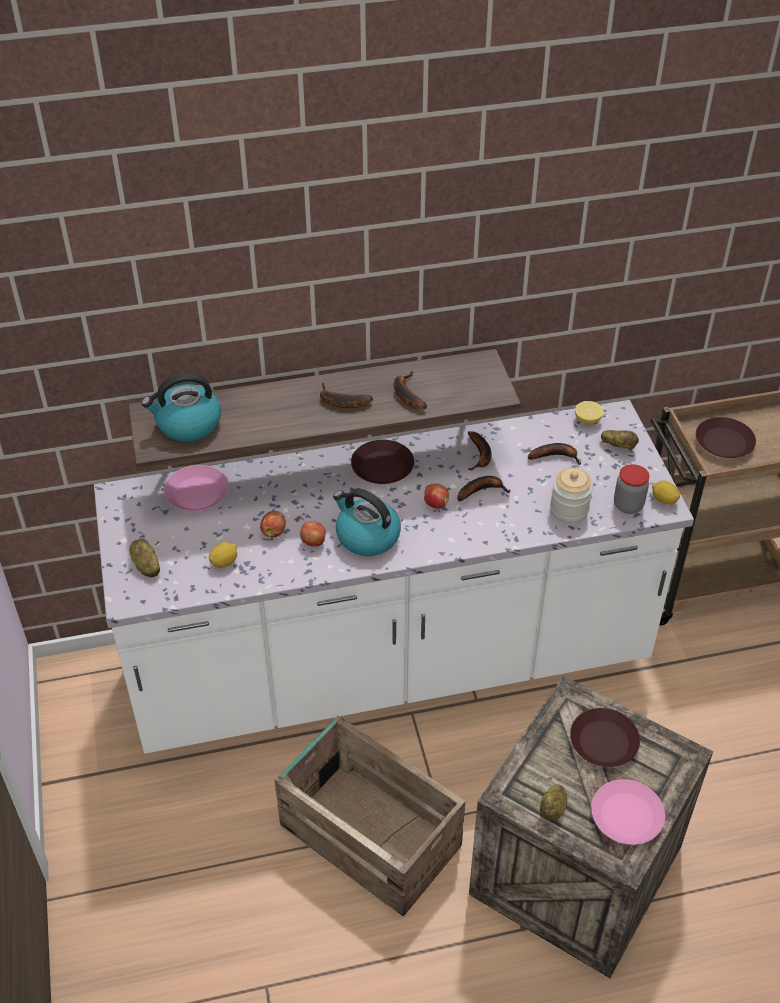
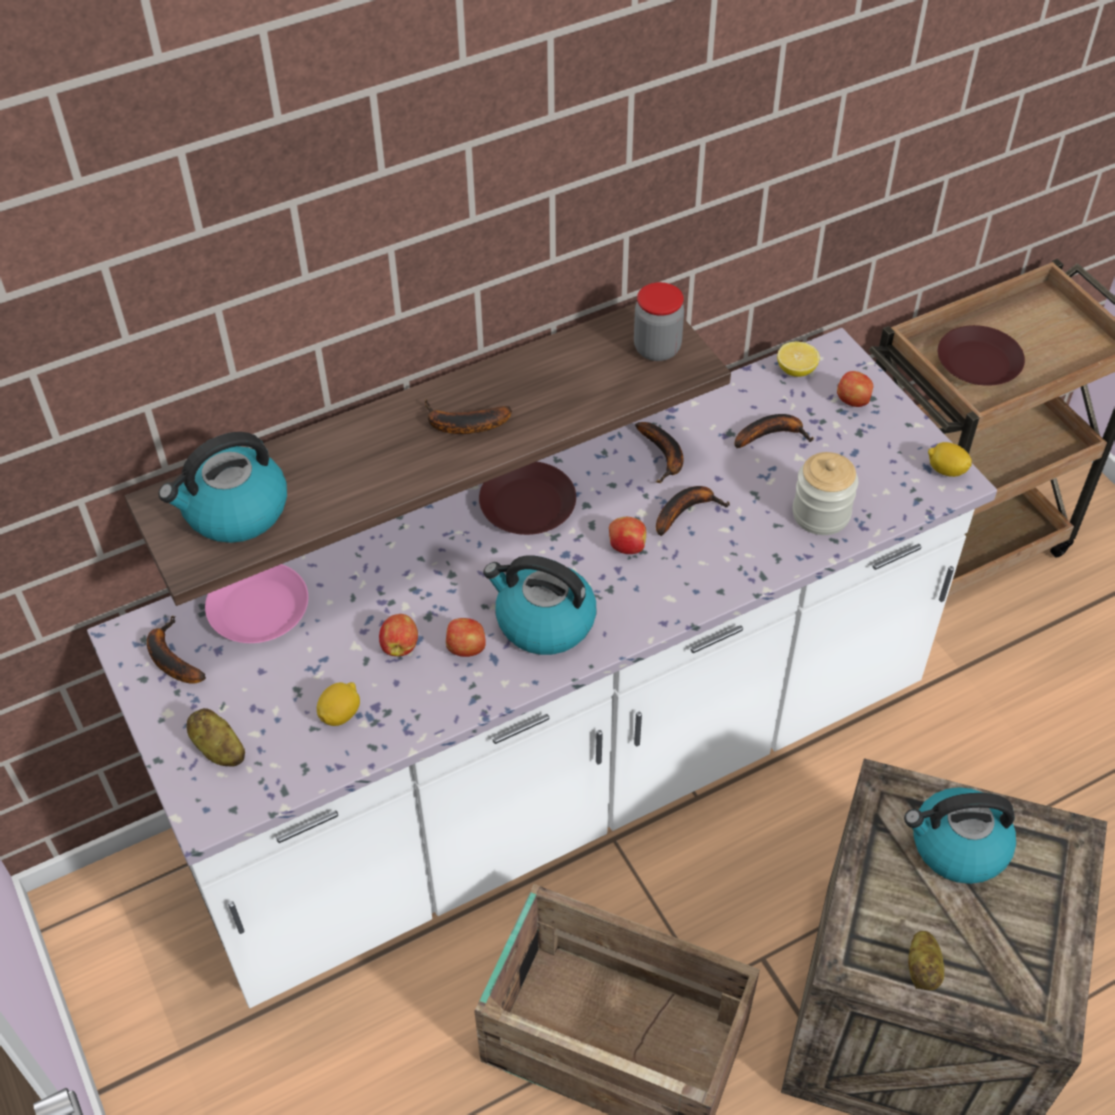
camera: 15 degrees left, 5 degrees up
(406, 394) = (557, 392): banana -> banana (170, 658)
(604, 742) = (957, 846): brown plate -> kettle
(618, 446) = (853, 401): potato -> apple
(627, 816) = (1028, 951): pink plate -> none
(628, 505) = (900, 489): jar -> jar (657, 349)

